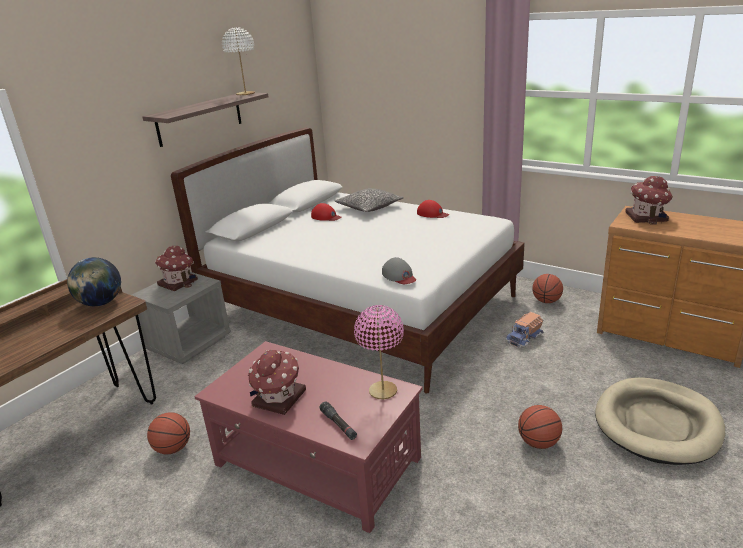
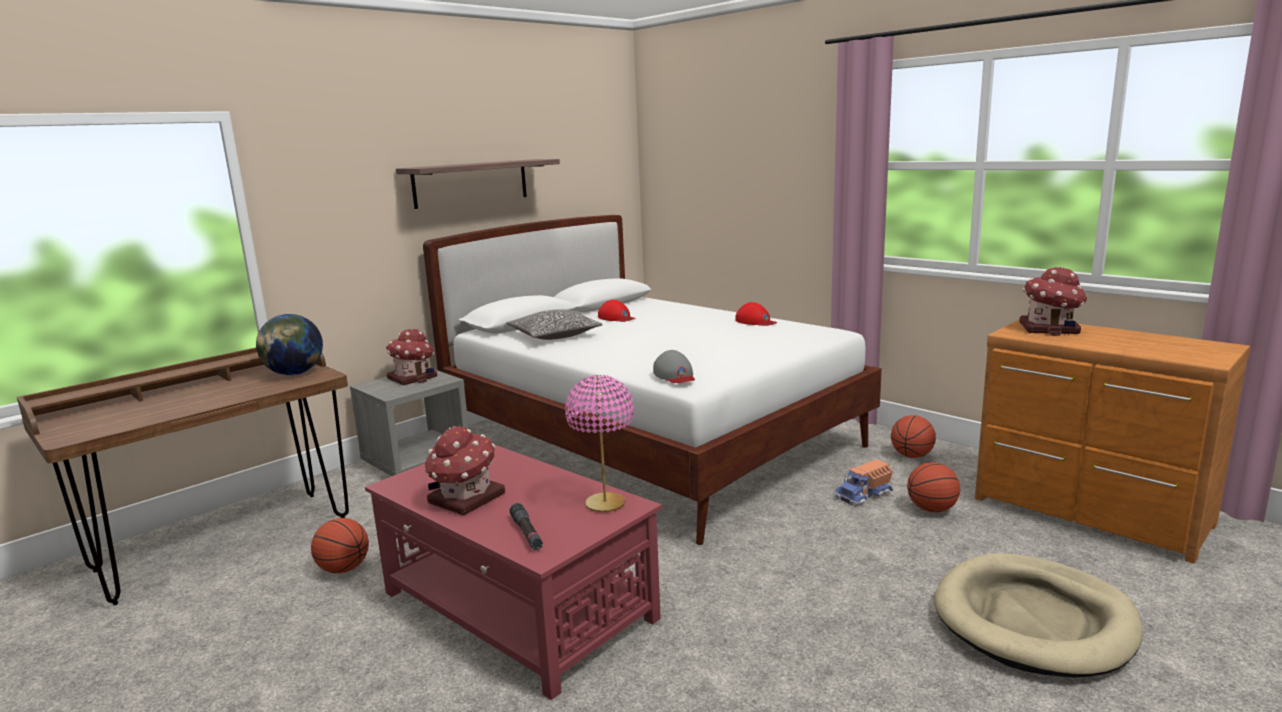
camera: 10 degrees right, 10 degrees down
(245, 94) = (532, 159): white table lamp -> none
(369, 207) = (677, 312): pillow -> pillow (554, 335)
(538, 443) = (838, 622): basketball -> basketball (931, 509)

